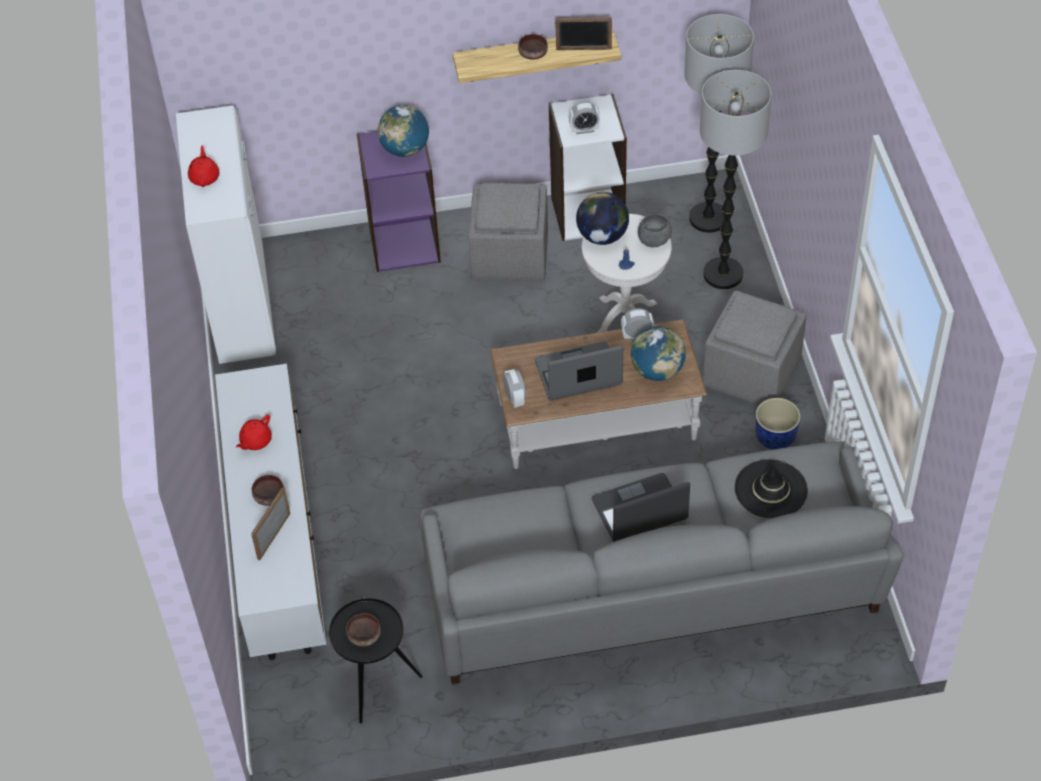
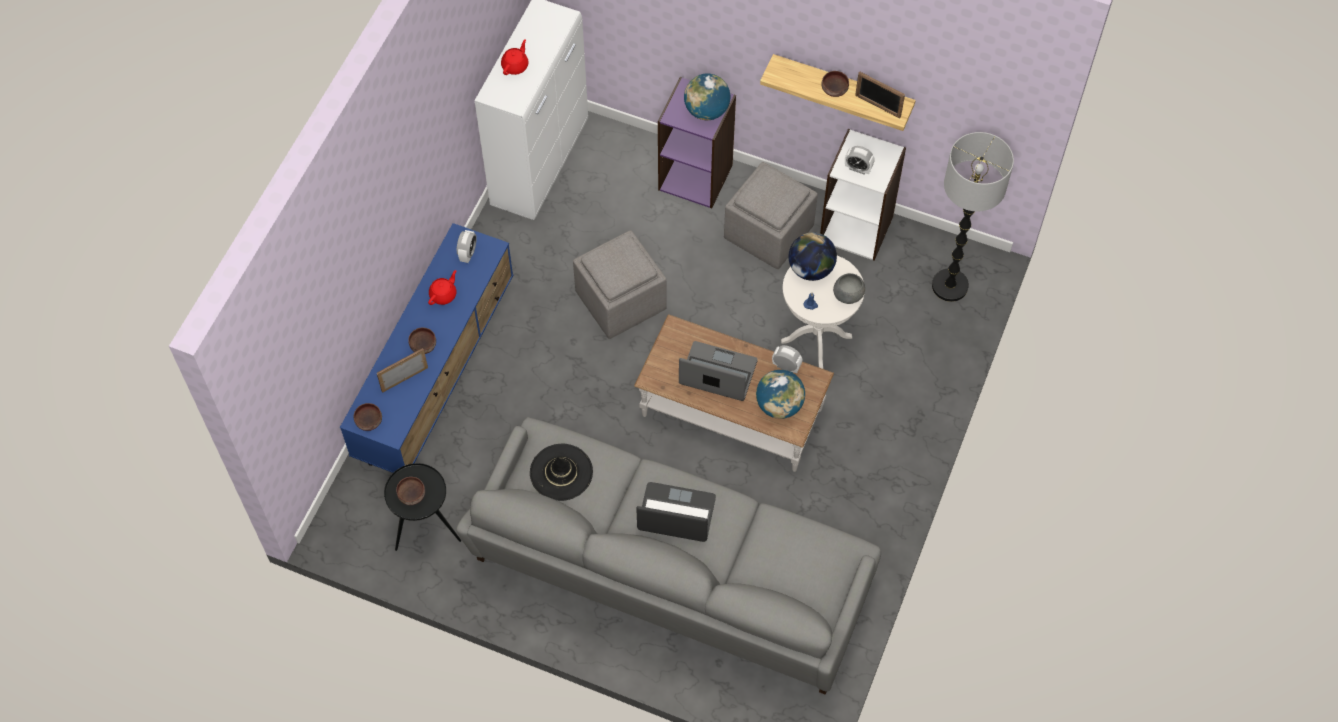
camera: 30 degrees right, 10 degrees up
(255, 441) = (443, 294): red teapot -> red teapot turned 150 degrees clockwise
(266, 593) = (369, 421): none -> brown bowl
(277, 537) = (437, 371): white tv stand -> blue tv stand
(514, 398) = (655, 366): alarm clock -> alarm clock (468, 253)
(723, 274) = (924, 342): floor lamp -> none
(751, 372) = (881, 440): grey ottoman -> grey ottoman (621, 300)
(771, 489) = (787, 555): black hat -> black hat (561, 472)
(774, 439) = (855, 507): planter -> none

